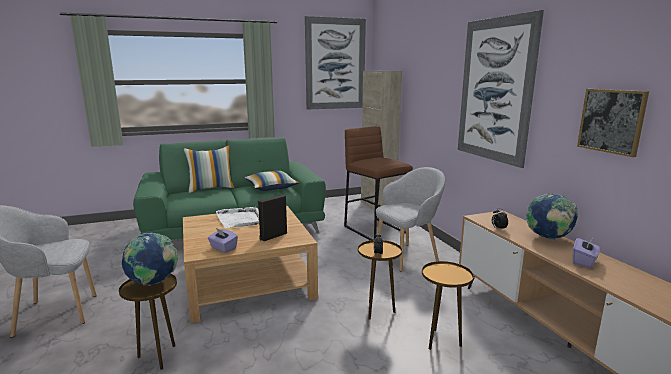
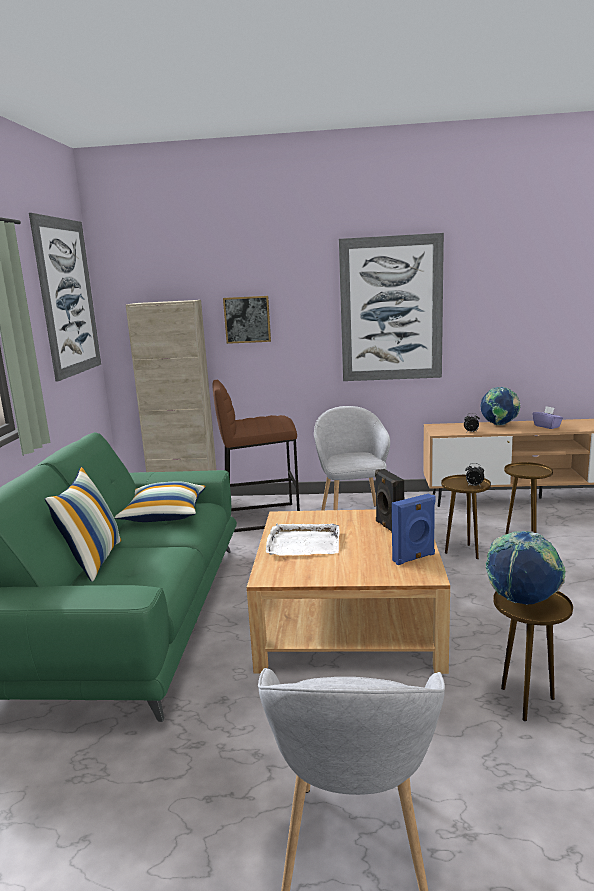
camera: 65 degrees left, 0 degrees up
(223, 248) = (414, 558): purple tissue box -> blue speaker
(611, 121) = (522, 320): picture -> picture (247, 319)

